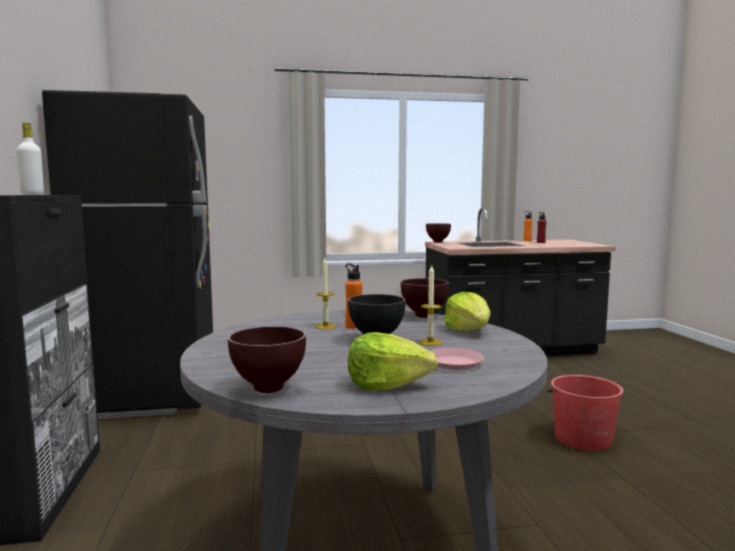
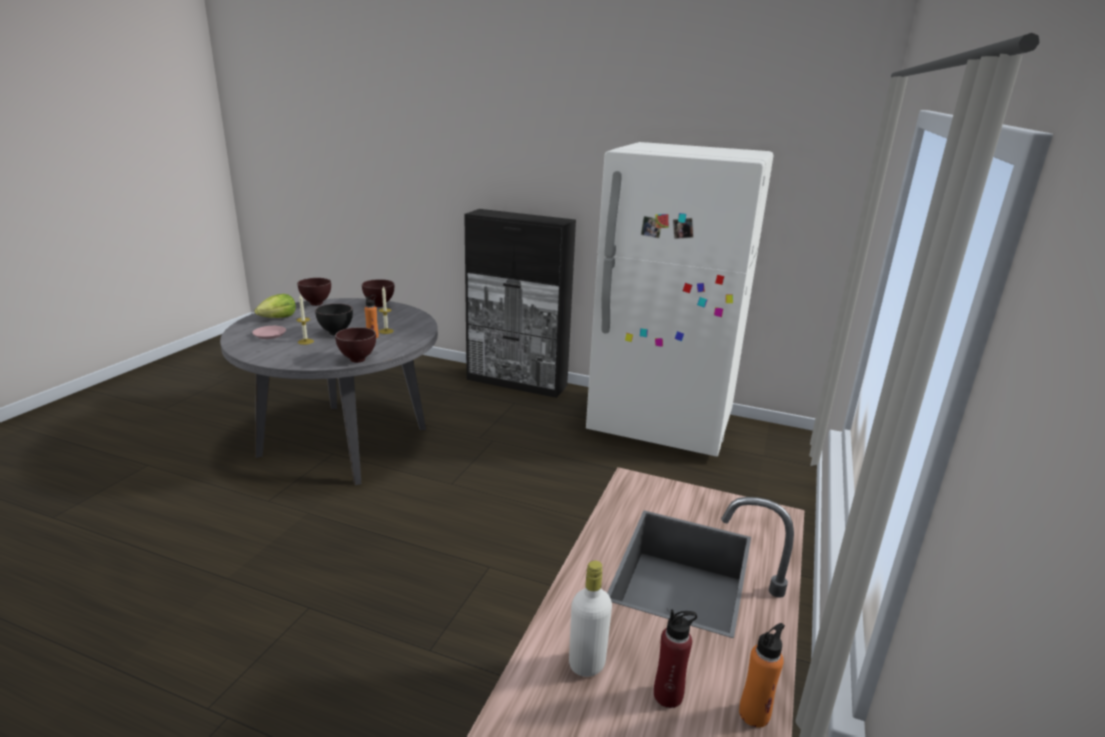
camera: 120 degrees right, 15 degrees up
(32, 194) = (542, 218): white bottle -> white bottle (587, 664)
(151, 393) = (661, 425): black fridge -> white fridge
(437, 242) = (780, 518): brown bowl -> brown bowl (380, 305)
(469, 330) = (302, 358): lettuce -> none
(582, 439) = (293, 610): red bucket -> none

